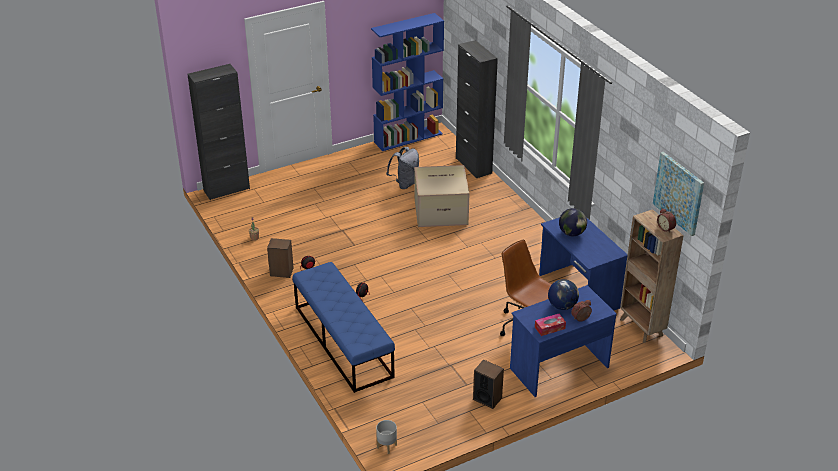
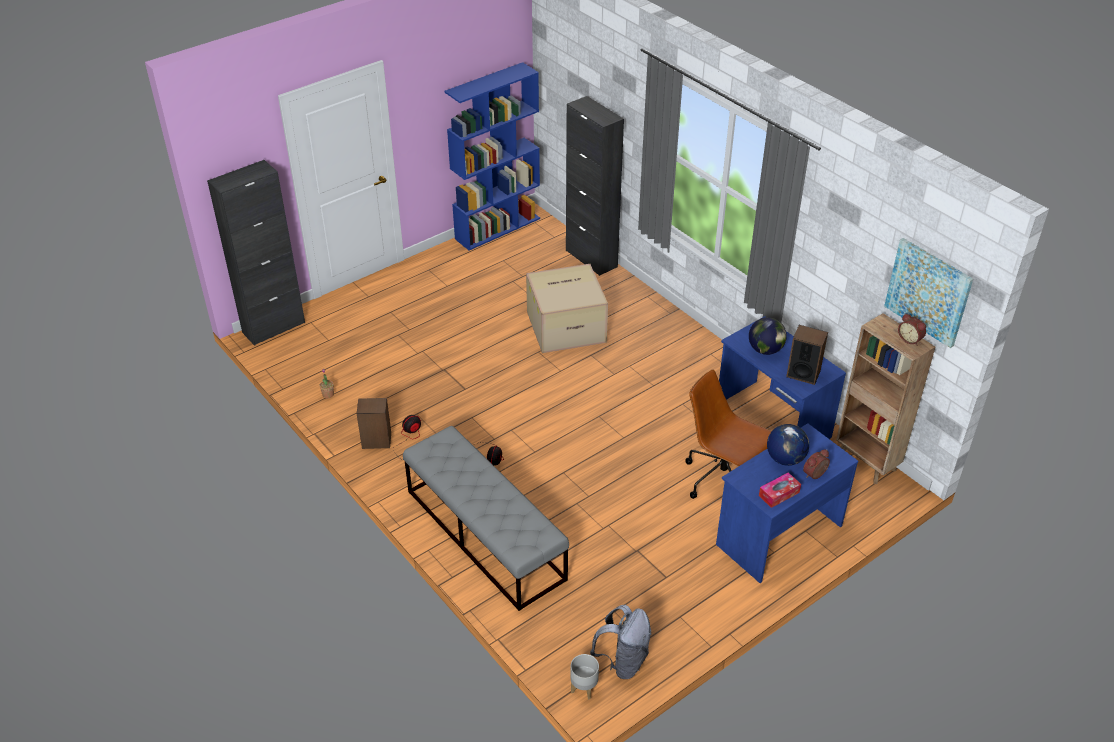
camera: 10 degrees left, 5 degrees up
(343, 341) = (484, 534): blue bench -> grey bench
(405, 183) = (510, 293): grey backpack -> grey backpack (623, 661)
(487, 398) = (699, 594): speaker -> speaker (803, 373)

